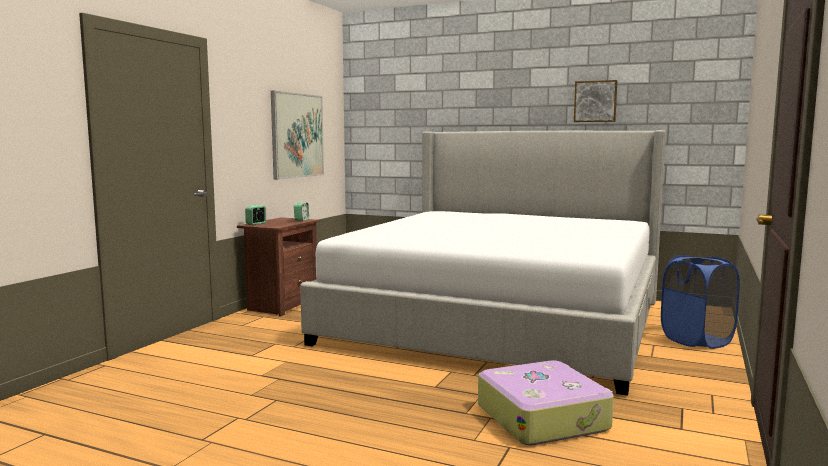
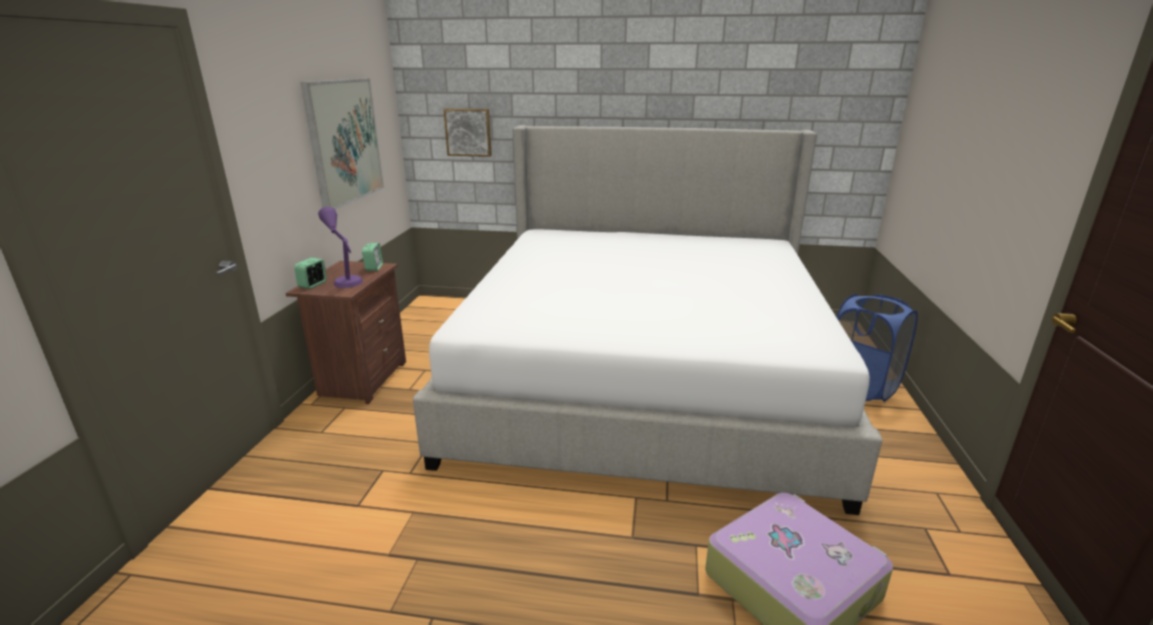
camera: 15 degrees left, 15 degrees up
(279, 222) = (345, 278): none -> purple table lamp
(595, 101) = (730, 90): picture -> picture (468, 132)

